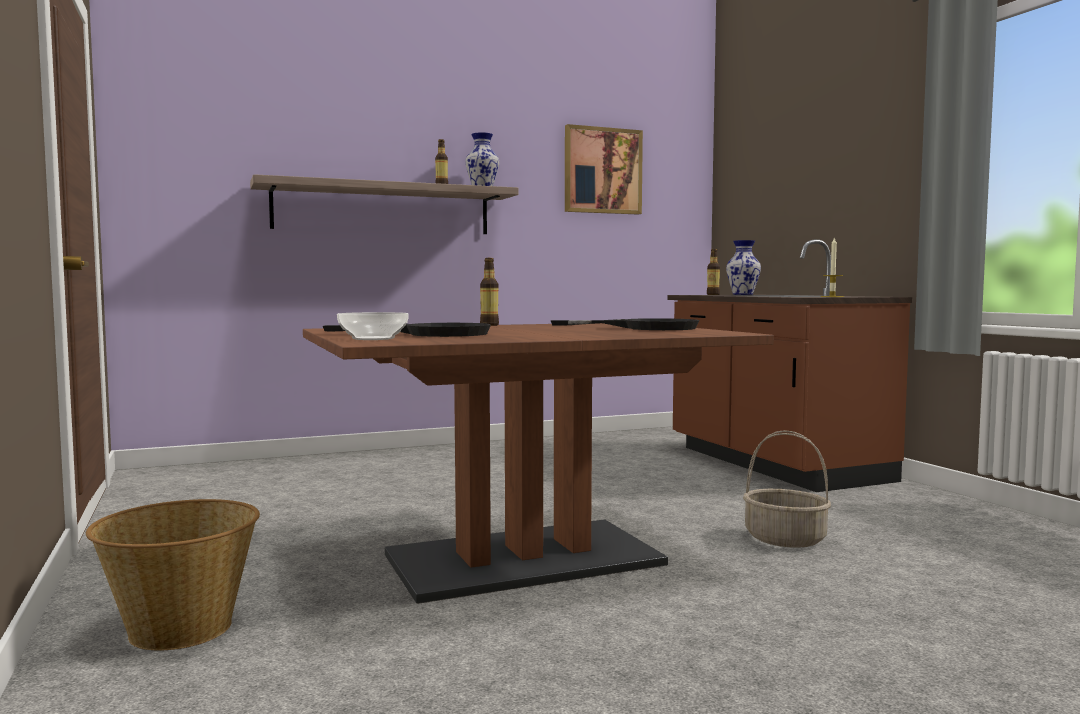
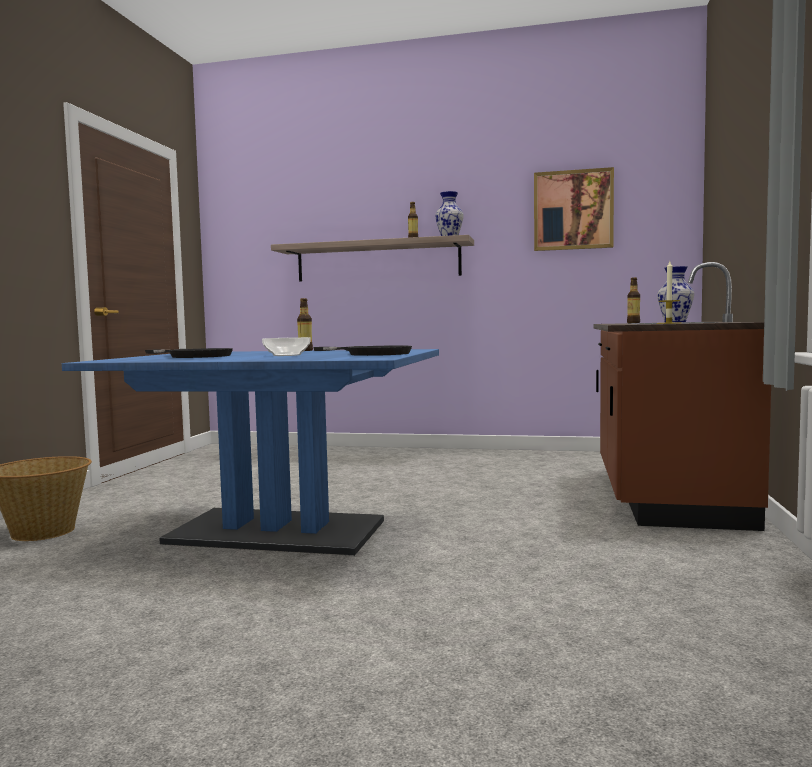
camera: 35 degrees right, 0 degrees up
(372, 338) = (128, 358): bowl -> bowl (286, 355)
(523, 560) = (276, 532): brown dining table -> blue dining table
(786, 539) = (497, 557): basket -> none

